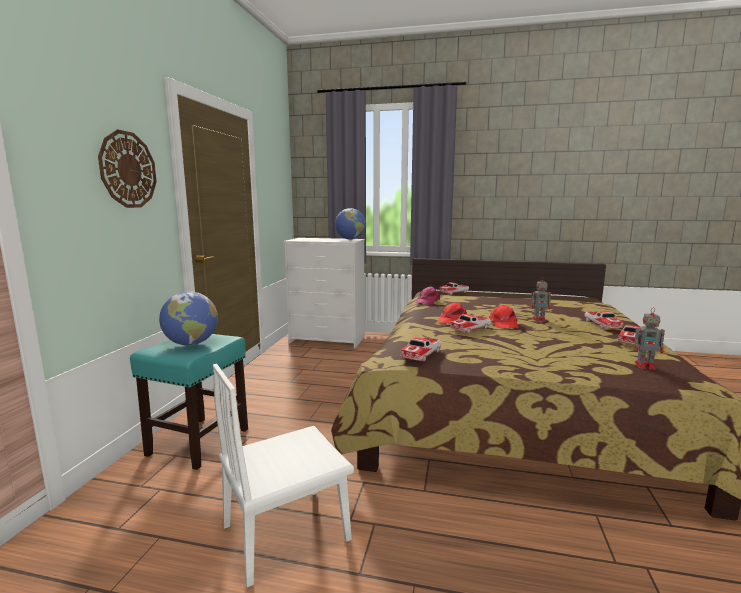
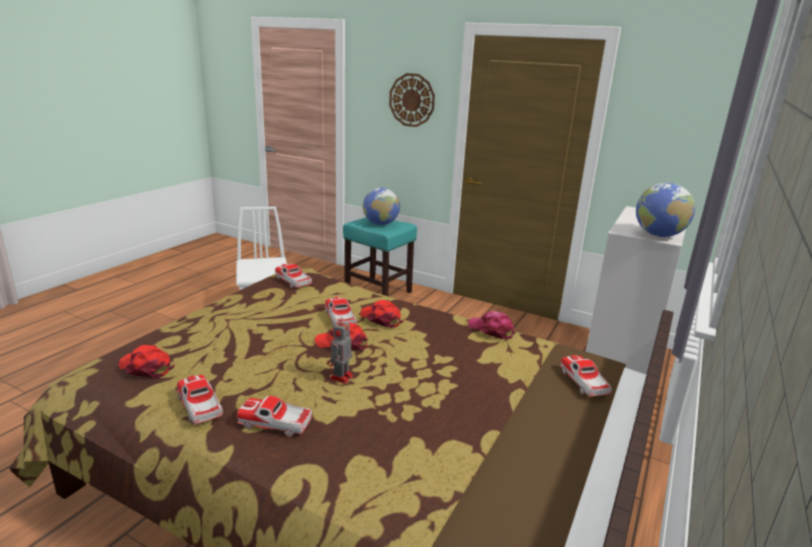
camera: 105 degrees right, 10 degrees up
(646, 366) = (146, 367): toy robot -> red cap

